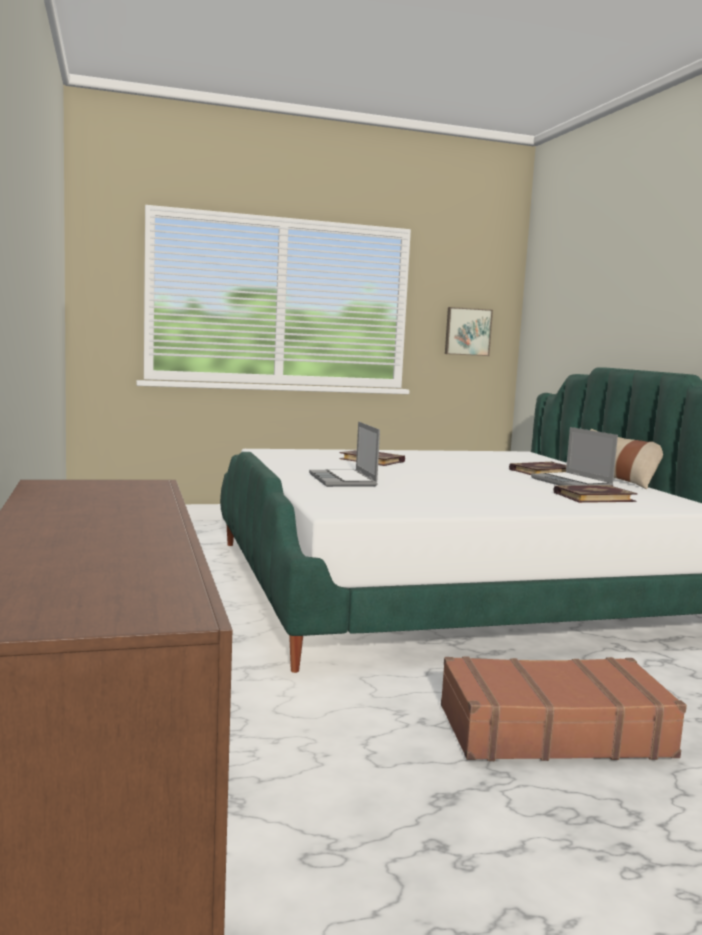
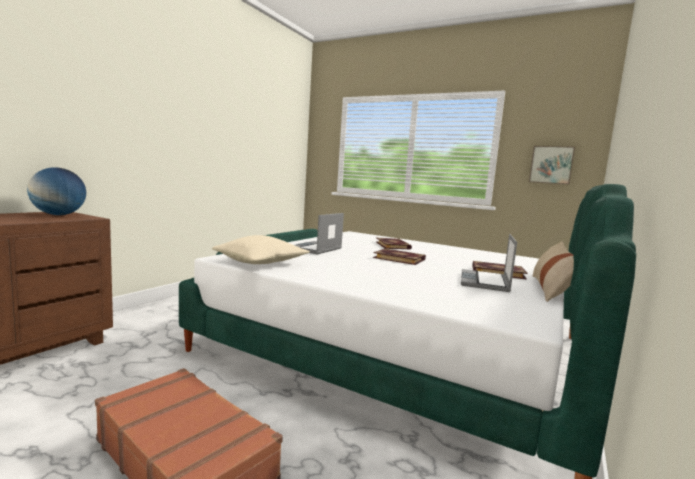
camera: 45 degrees right, 0 degrees up
(86, 487) = (59, 215): none -> globe
(387, 507) = (260, 262): none -> beige pillow
(593, 497) = (450, 292): book -> book (399, 258)

